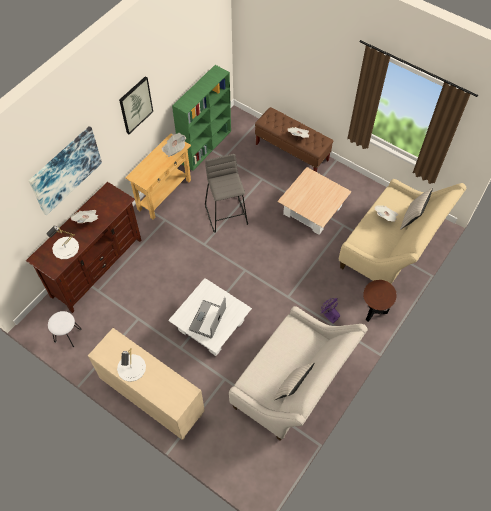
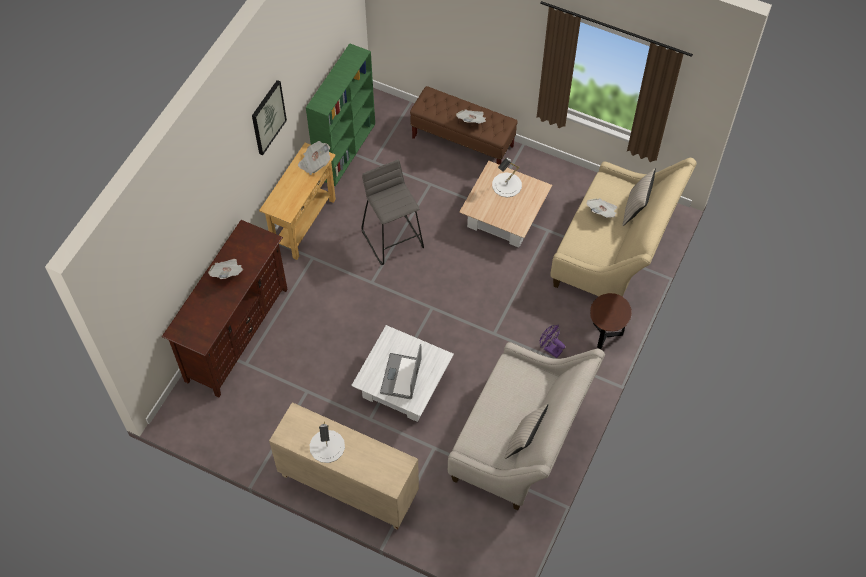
camera: 10 degrees left, 0 degrees up
(65, 248) = (209, 313): white table lamp -> white table lamp (507, 185)
(66, 170) = (200, 214): picture -> none
(67, 335) = (220, 427): white stool -> none

